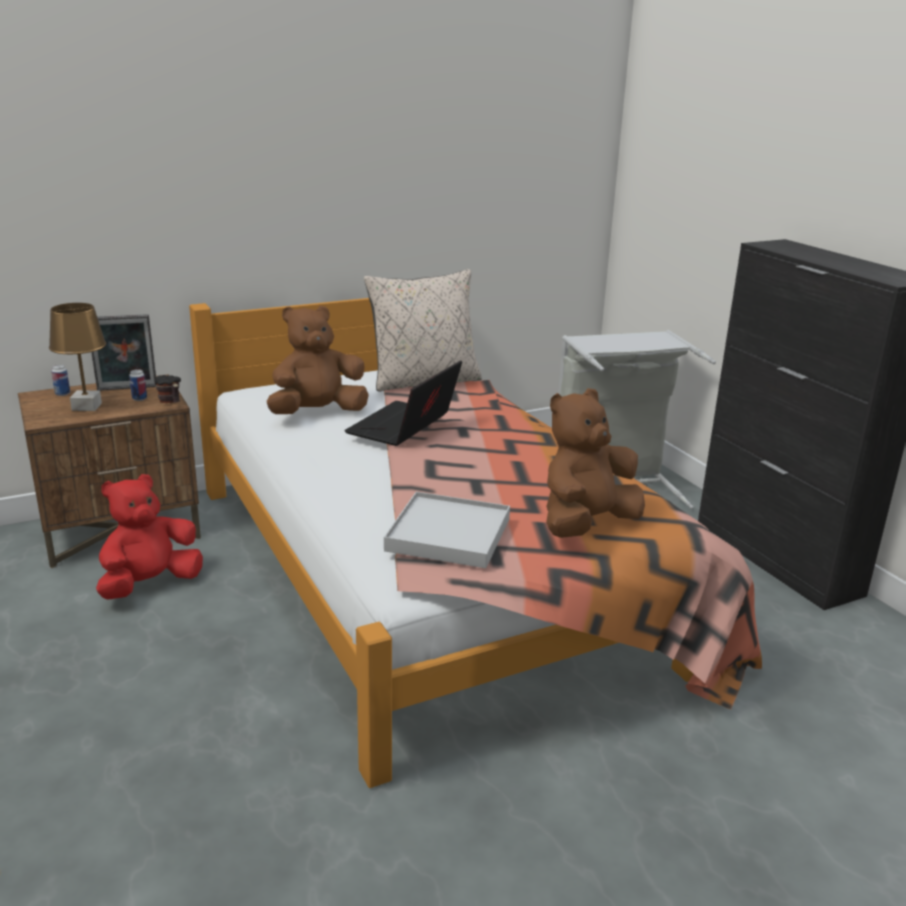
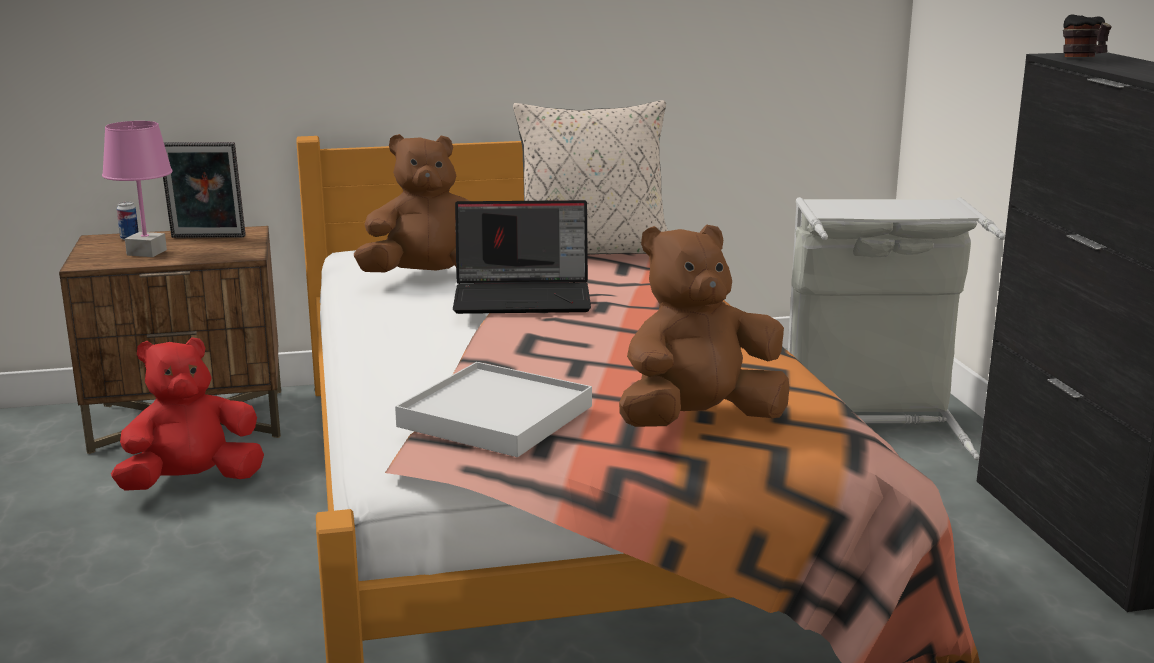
camera: 15 degrees right, 5 degrees down
(87, 407) = (147, 252): brown table lamp -> pink table lamp
(139, 399) = (214, 248): can -> none
(170, 402) = (247, 253): mug -> mug (1083, 58)
(403, 427) = (524, 297): laptop -> laptop turned 135 degrees counterclockwise

